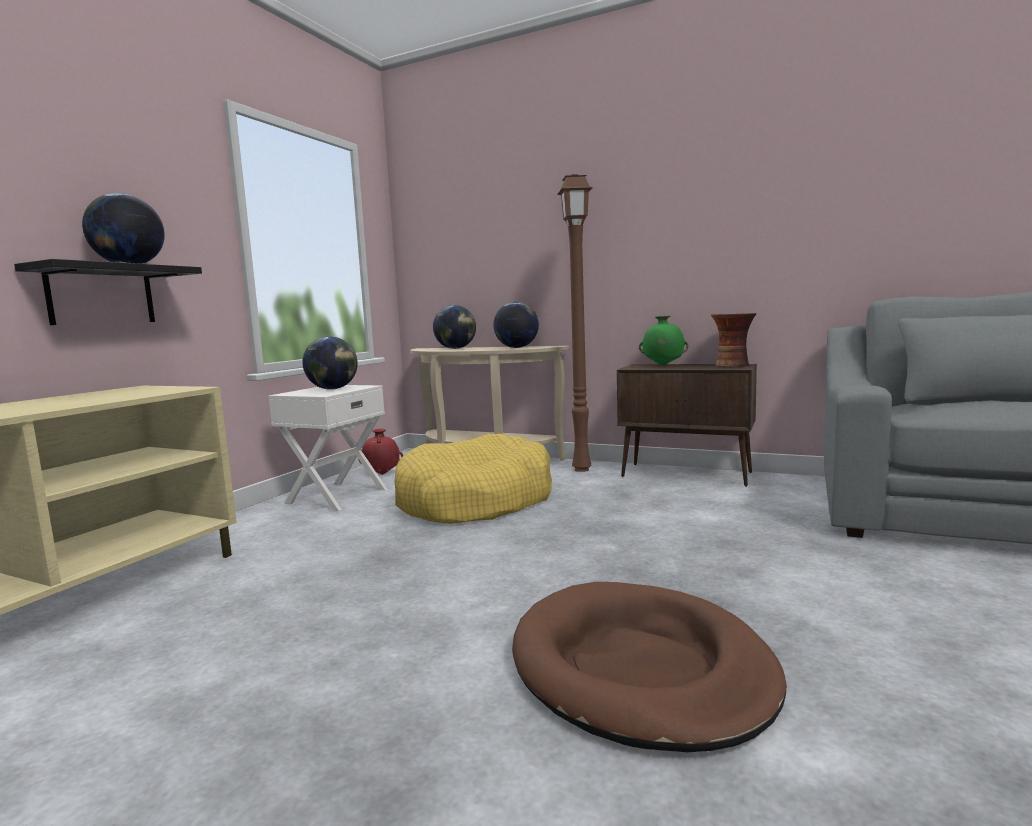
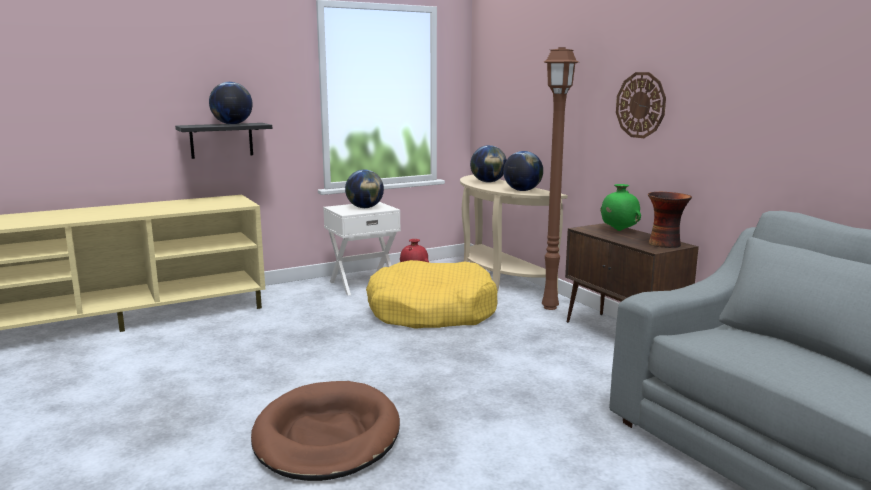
camera: 35 degrees right, 5 degrees up
(664, 234) = (640, 105): none -> wall clock

